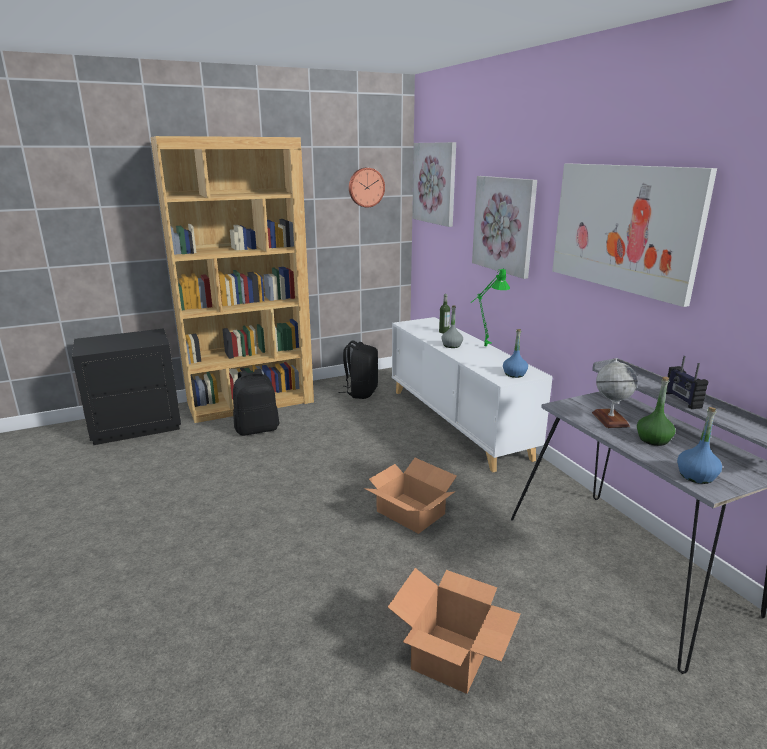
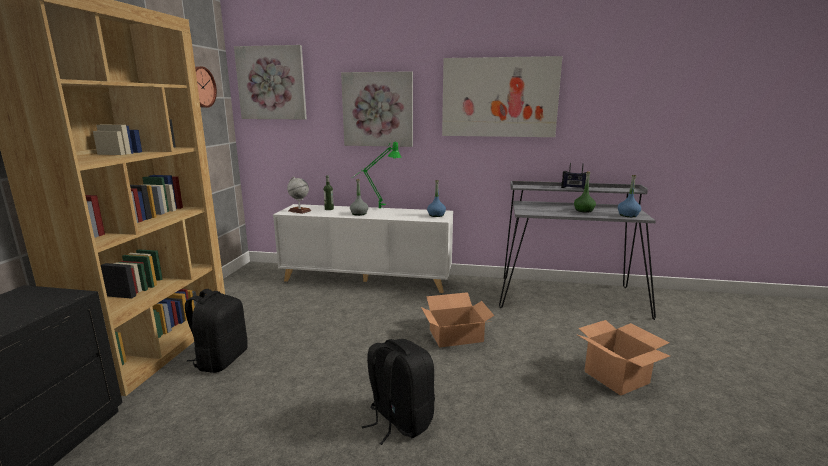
camera: 55 degrees left, 5 degrees down
(361, 392) = (255, 292): black backpack -> black backpack (399, 421)
(610, 419) = (552, 210): globe -> globe (299, 211)

